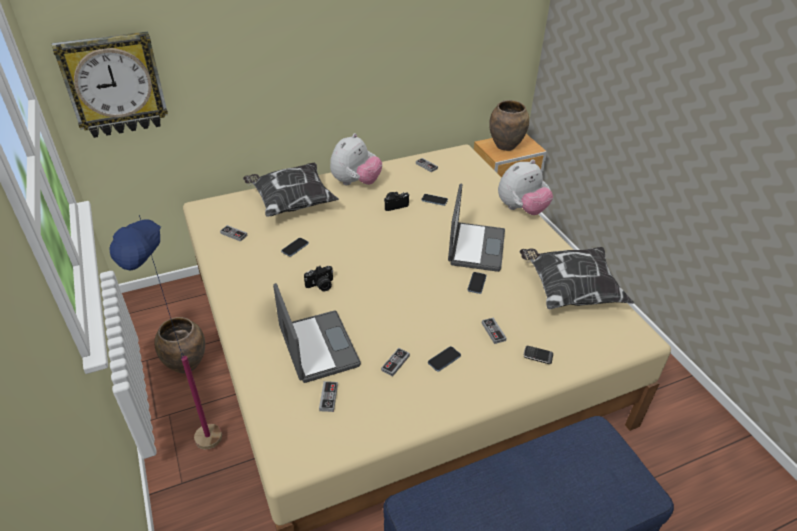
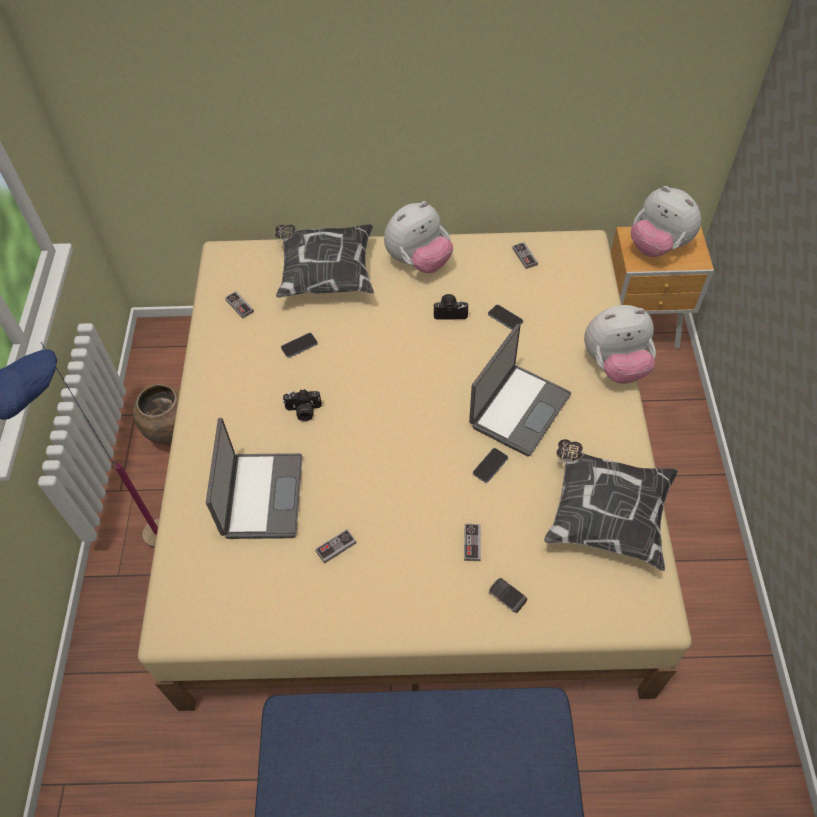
camera: 25 degrees right, 15 degrees up
(114, 85) = (121, 101): wall clock -> none
(328, 397) = (243, 566): game controller -> none
(444, 359) = (393, 561): phone -> none
(506, 146) = (657, 246): brown vase -> plush toy

